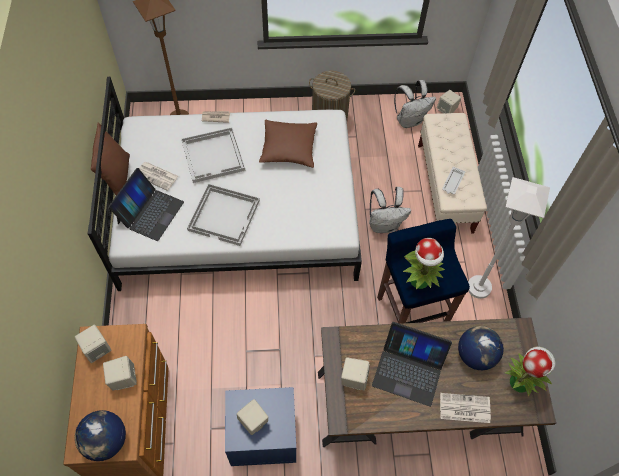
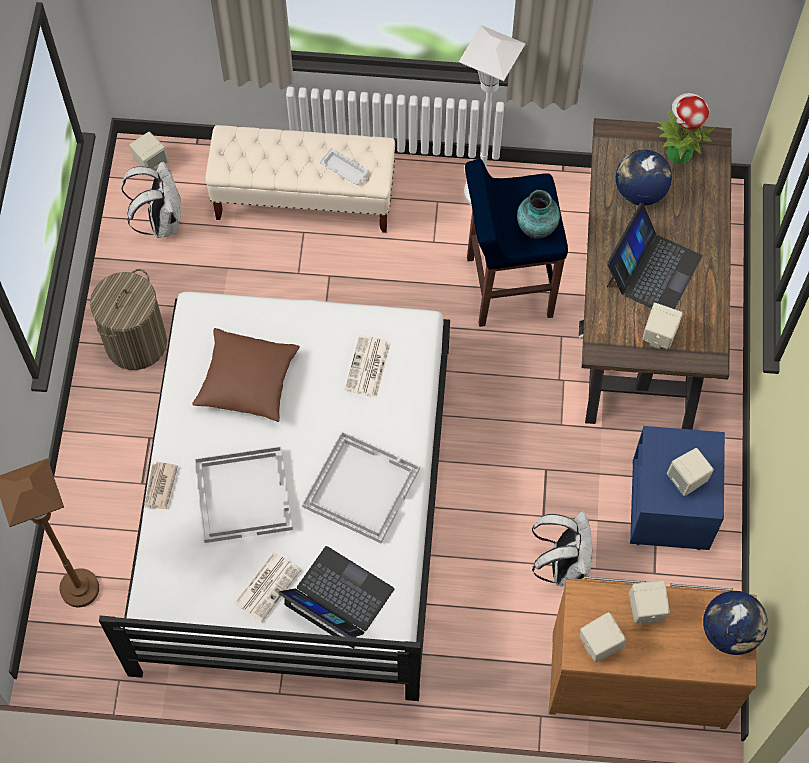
camera: 80 degrees left, 5 degrees up
(117, 177) = (259, 650): brown pillow -> none
(384, 225) = (357, 295): white backpack -> white backpack (563, 564)
(420, 280) = (535, 228): potted plant -> vase
(464, 408) = (707, 220): newspaper -> newspaper (368, 367)

